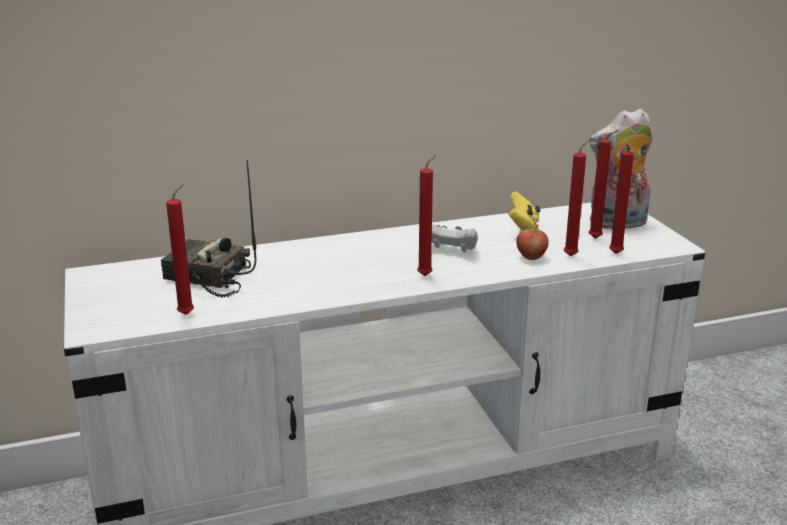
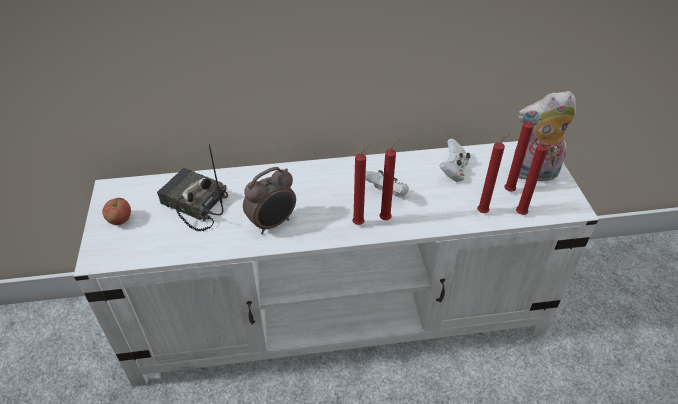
camera: 10 degrees right, 20 degrees up
(188, 313) = (169, 248): red candle -> red candle (386, 218)
(317, 284) = (273, 223): none -> alarm clock
(523, 229) = (453, 171): yellow game controller -> white game controller
(531, 257) = (449, 210): apple -> apple (120, 220)

